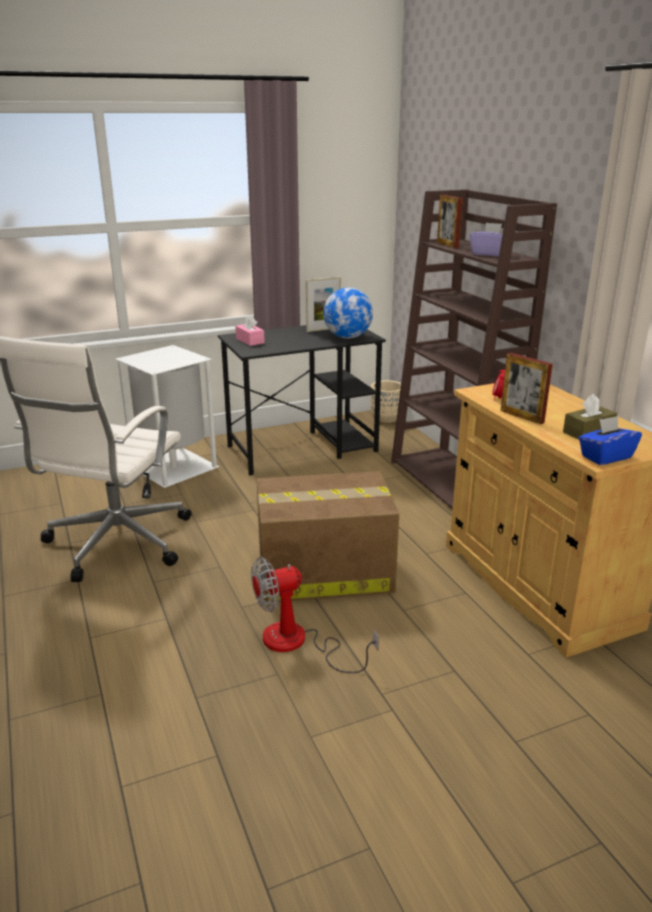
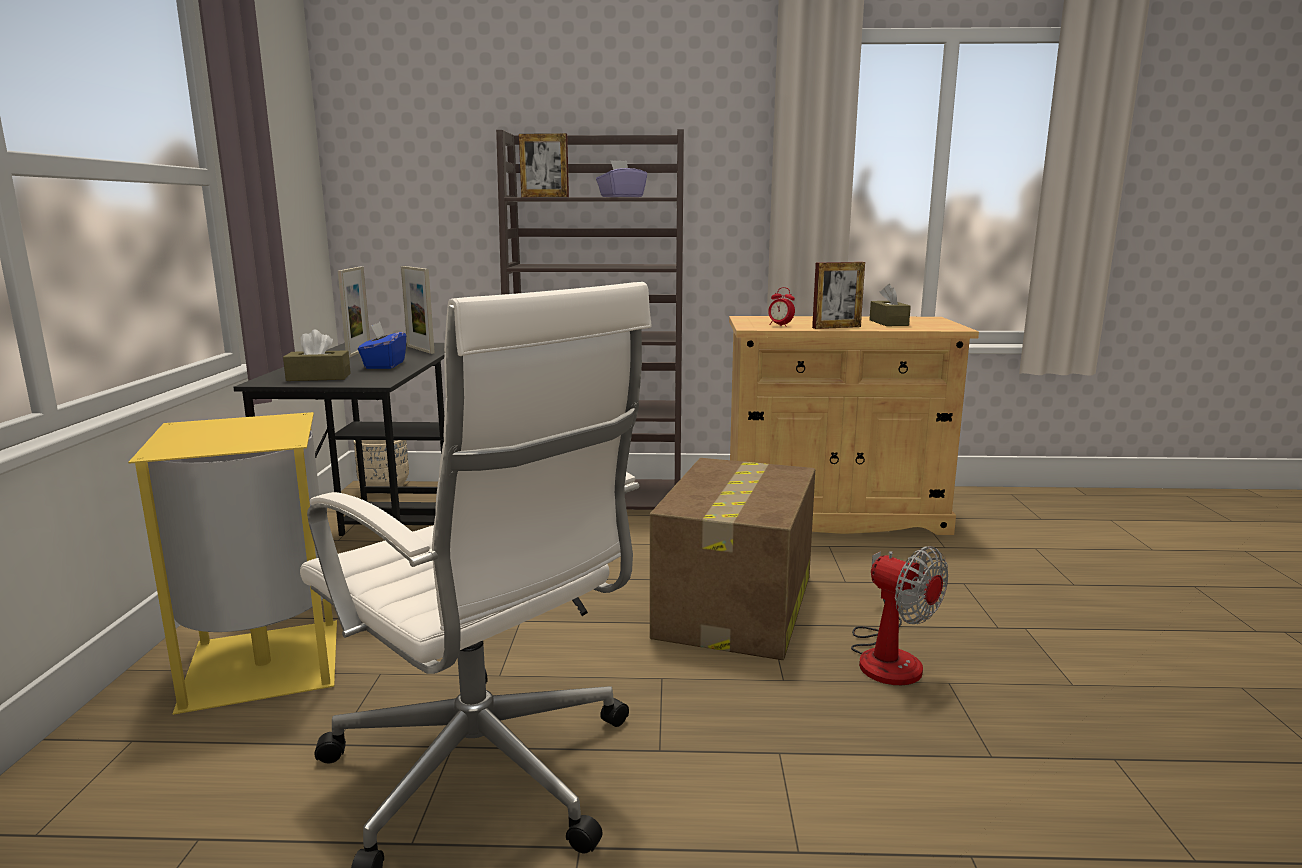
camera: 65 degrees left, 10 degrees down
(172, 467) = (260, 666): white trash can -> yellow trash can
(250, 341) = (318, 377): pink tissue box -> brown tissue box
(298, 643) = (888, 655): fan -> fan turned 45 degrees counterclockwise
(348, 337) = (420, 349): globe -> picture frame
(605, 457) = (948, 326): blue tissue box -> blue tissue box (384, 365)

